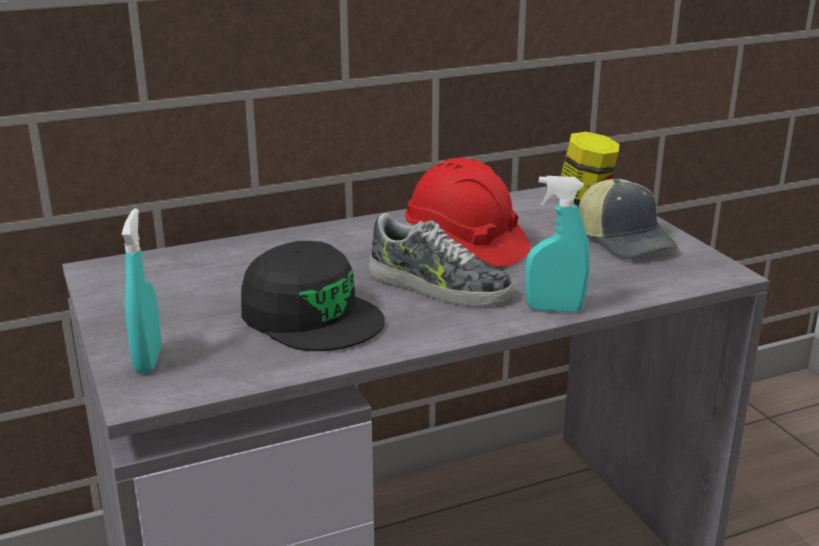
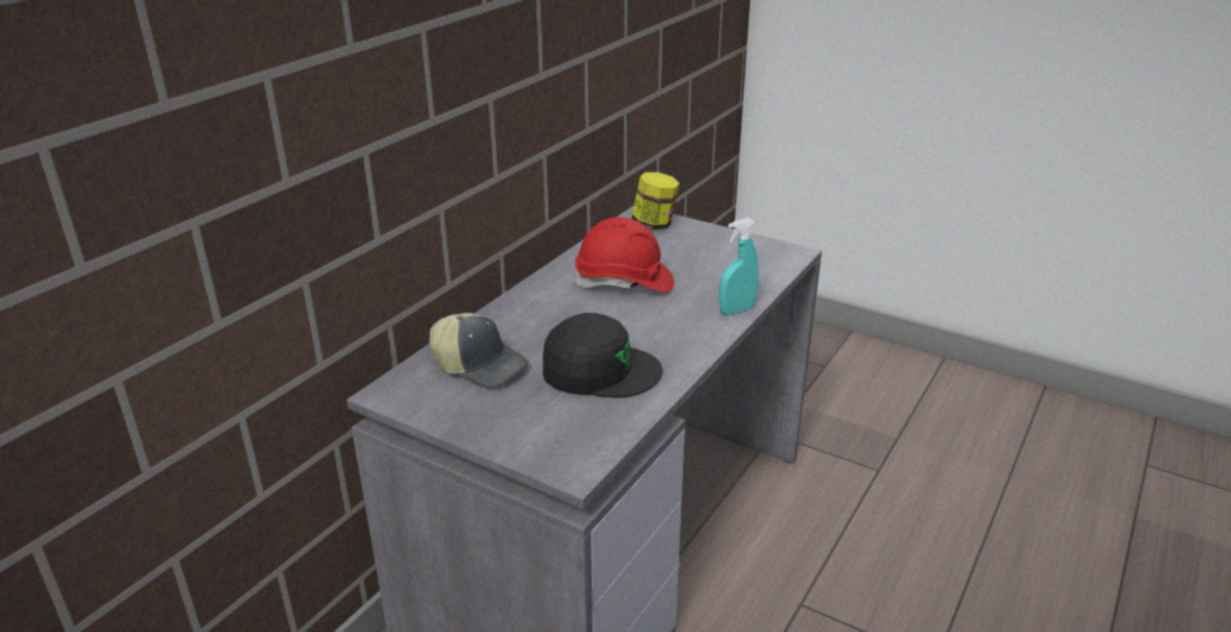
camera: 35 degrees left, 5 degrees up
(148, 360) = (539, 445): turquoise spray bottle -> none
(438, 287) = (650, 320): shoe -> none
(626, 240) = (715, 247): cap -> cap (480, 365)

